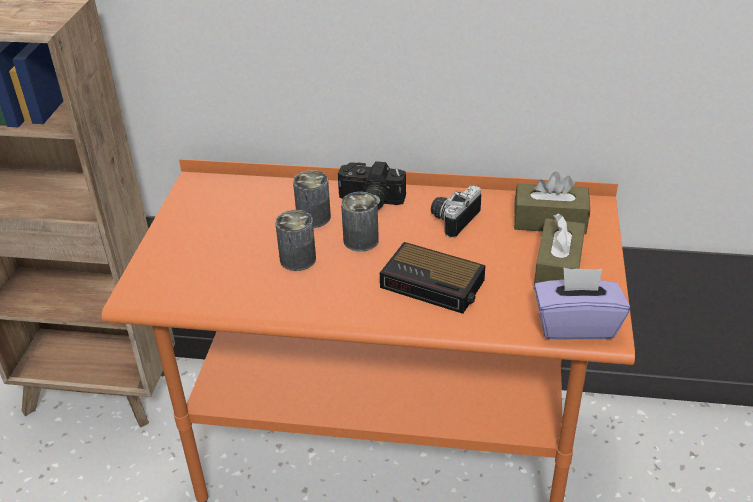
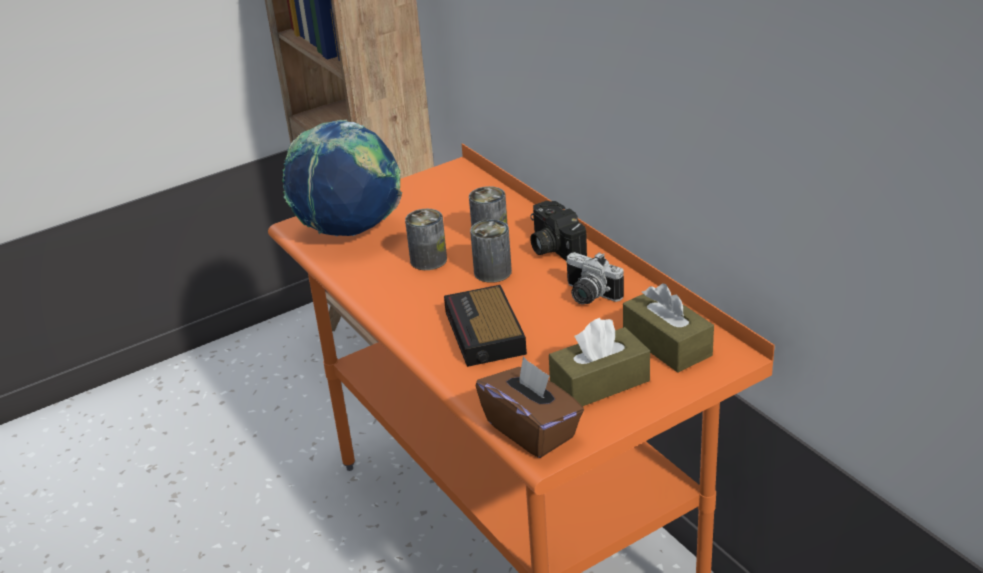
camera: 50 degrees right, 5 degrees down
(190, 274) = (350, 231): none -> globe
(452, 219) = (588, 296): camera -> camera turned 135 degrees counterclockwise
(575, 325) = (532, 430): purple tissue box -> brown tissue box

